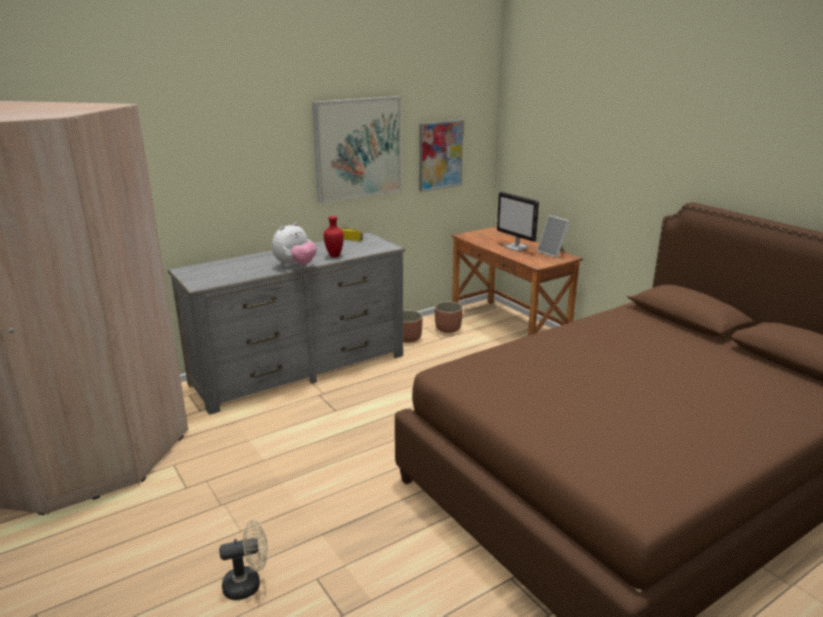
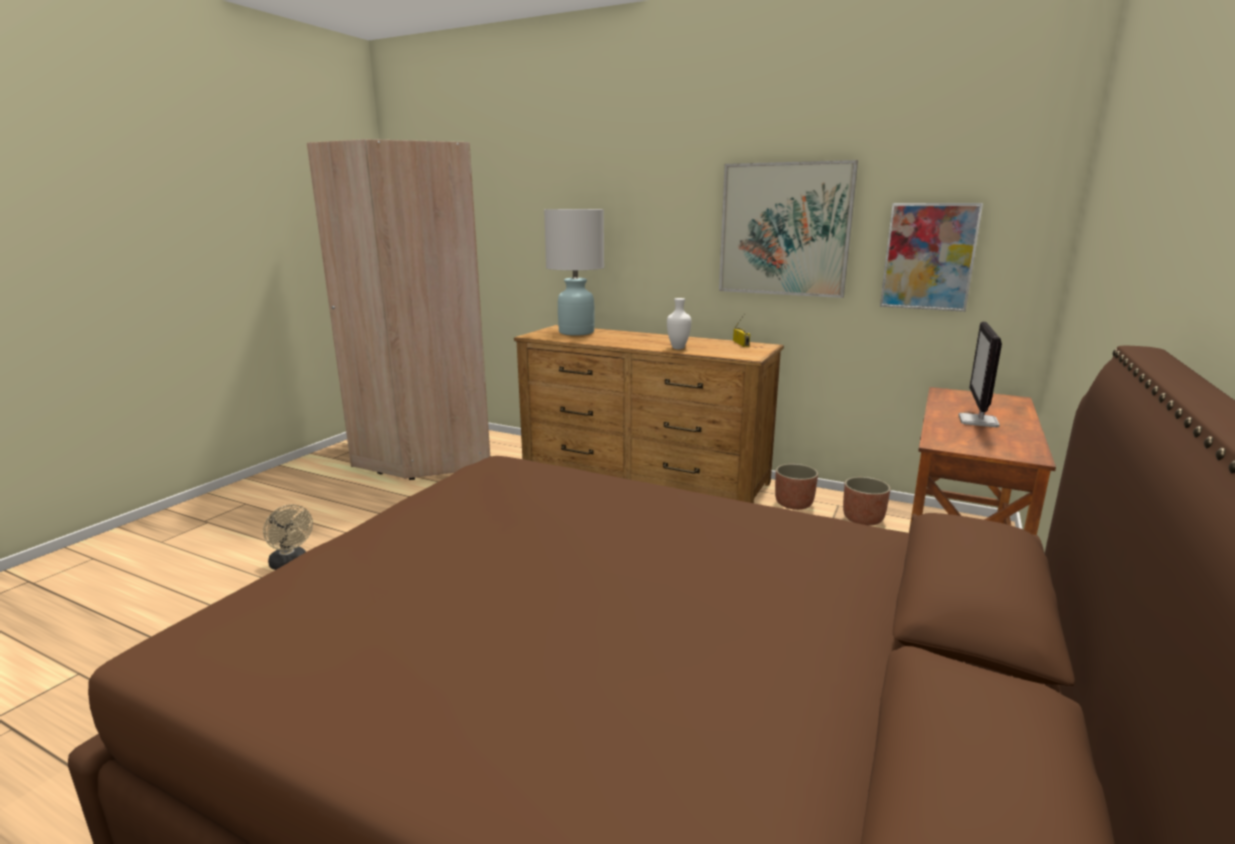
camera: 60 degrees right, 5 degrees down
(219, 269) = (576, 332): none -> white table lamp
(295, 266) = (626, 344): plush toy -> none
(300, 369) = (643, 475): grey dresser -> brown dresser
(334, 256) = (677, 348): red vase -> white vase
(553, 253) = (1018, 444): picture frame -> none

